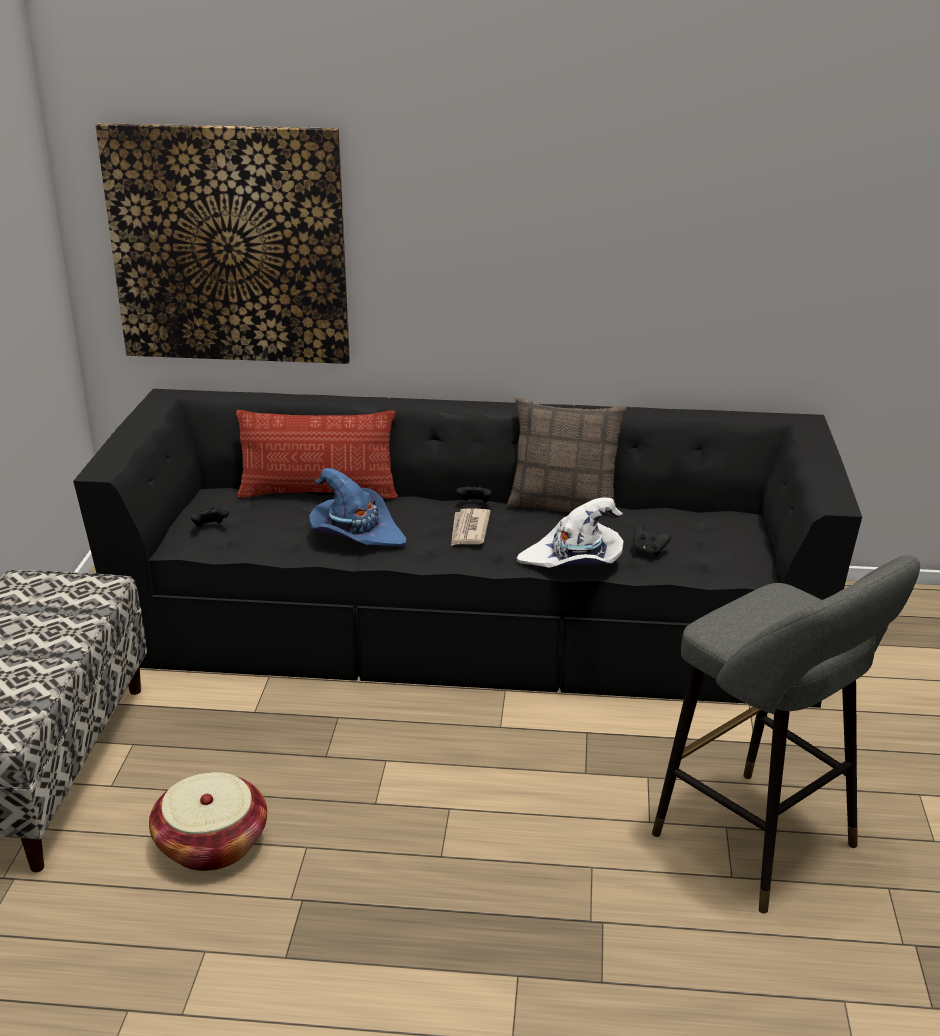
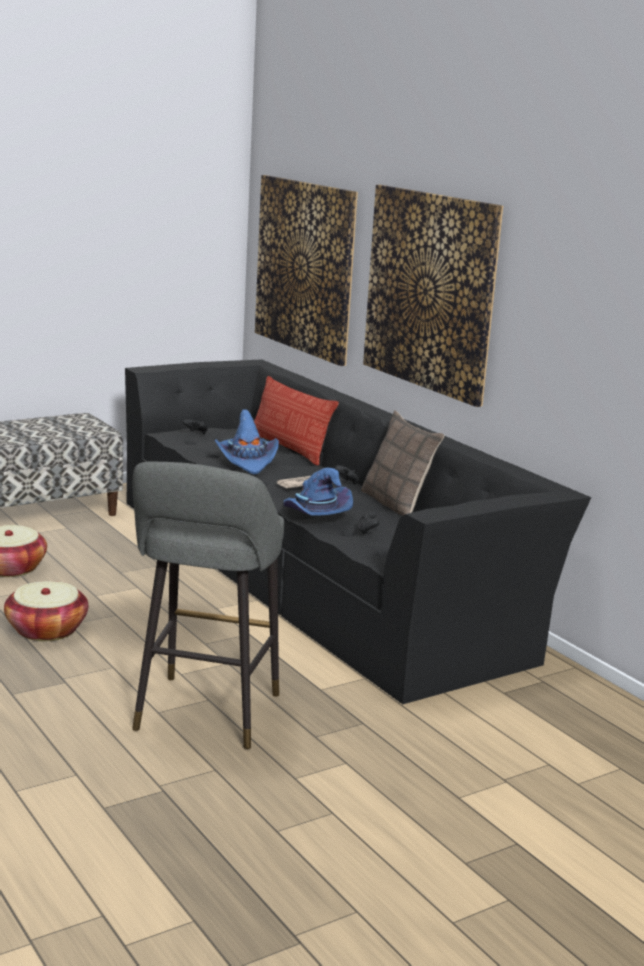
camera: 50 degrees right, 10 degrees down
(441, 883) = (46, 630): none -> basket
(515, 240) = (430, 291): none -> picture
(574, 560) = (314, 515): white hat -> blue hat

